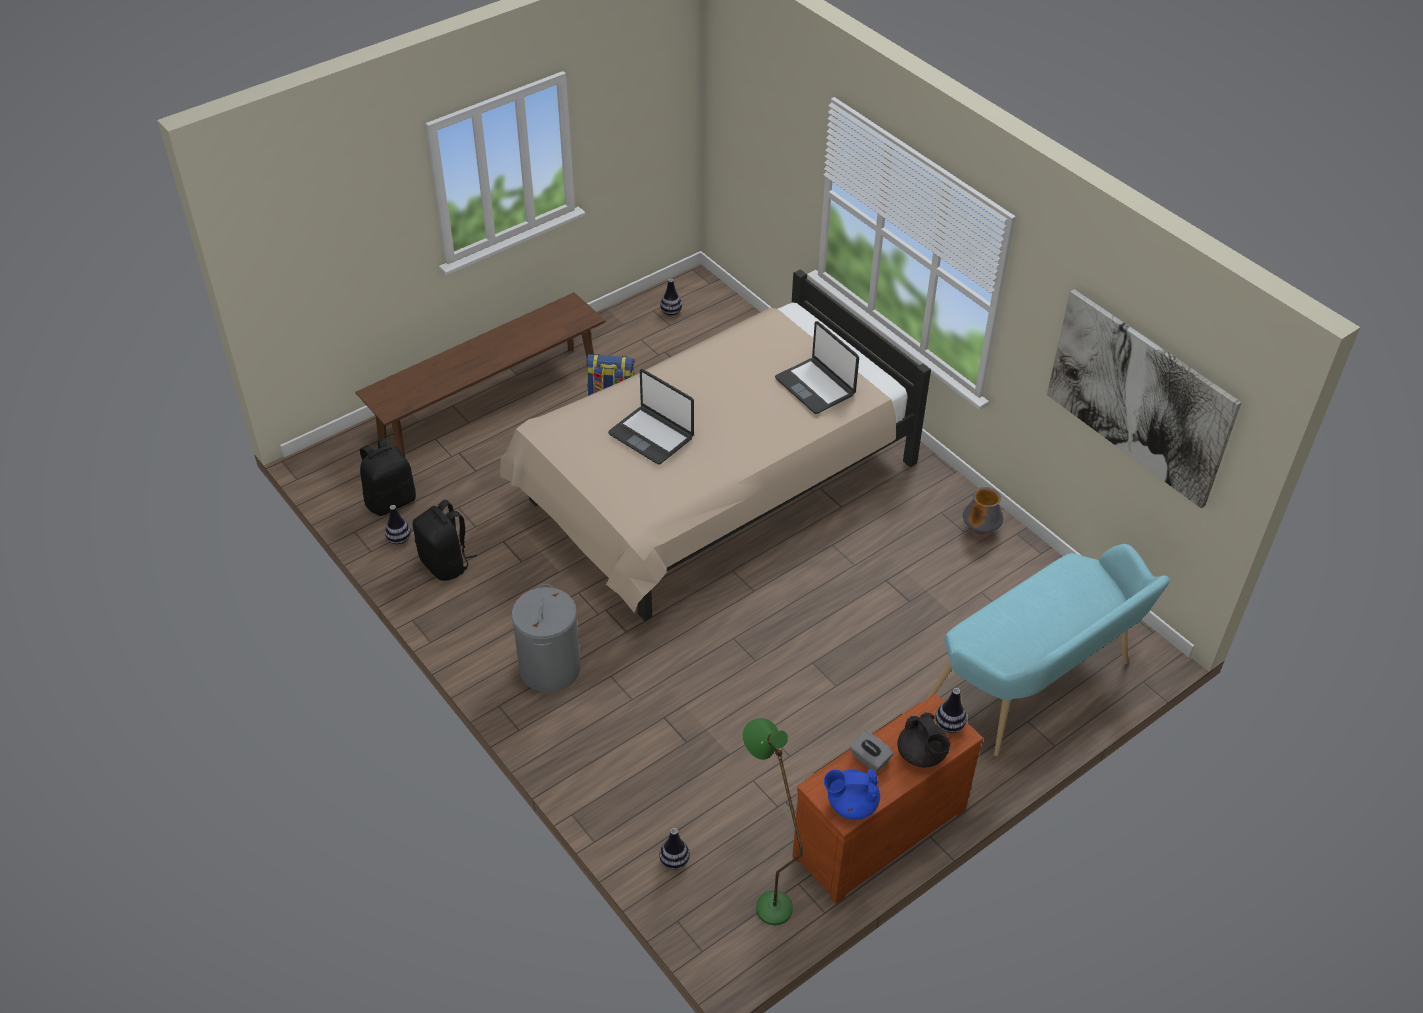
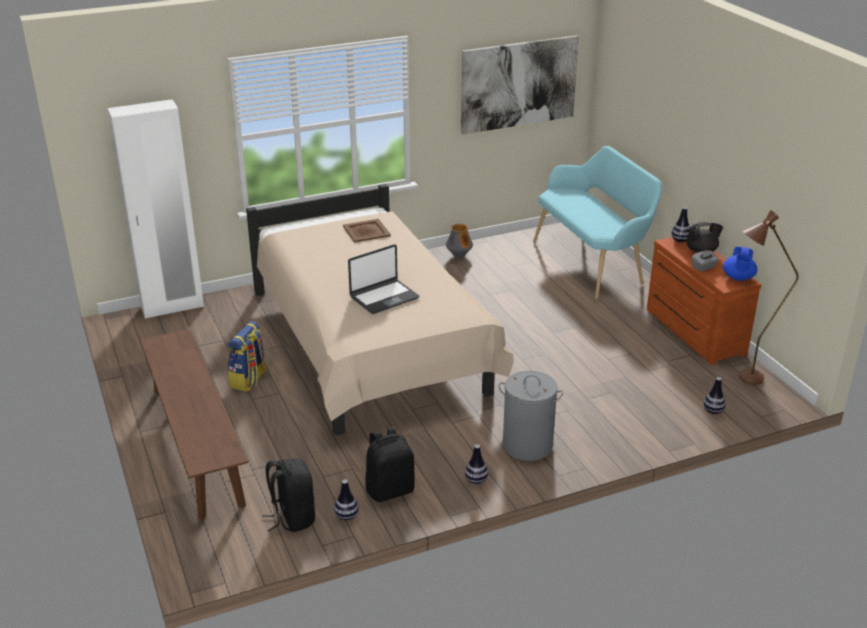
camera: 75 degrees left, 15 degrees down
(671, 312) = (151, 336): vase -> vase (476, 480)
(735, 309) = (172, 307): none -> white wardrobe
(766, 898) = (743, 379): green floor lamp -> brown floor lamp
(815, 386) = (366, 231): laptop -> brown tray

